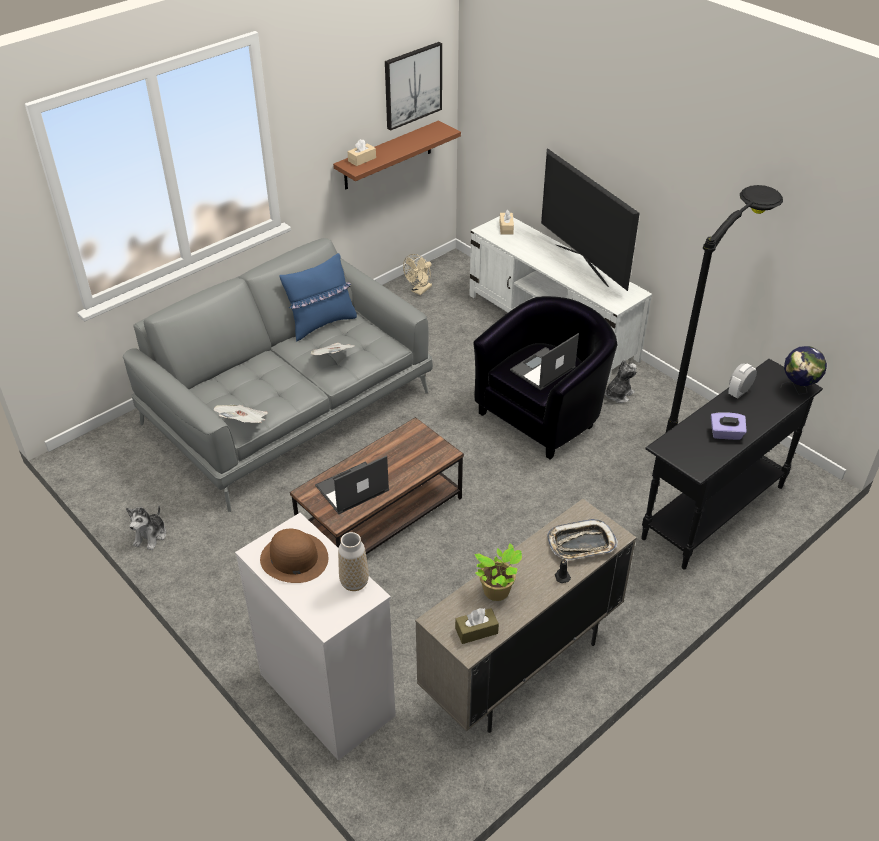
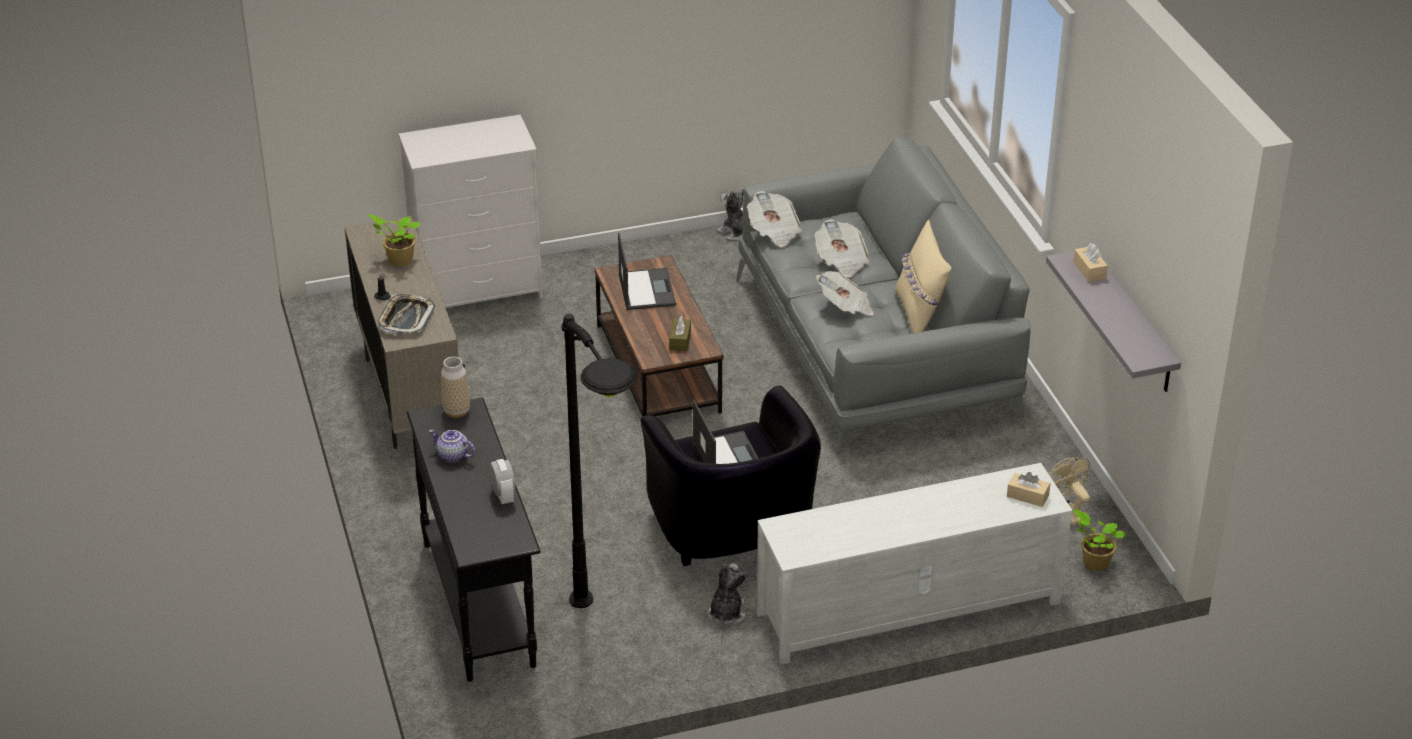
camera: 115 degrees right, 5 degrees down
(270, 376) = (841, 261): none -> newspaper
(294, 558) = (488, 136): brown hat -> none
(321, 323) = (919, 314): blue pillow -> beige pillow
(354, 583) = (439, 156): vase -> vase (456, 411)
(388, 156) = (1132, 322): brown shelf -> grey shelf
(412, 85) = (1166, 272): picture -> none
(458, 273) = (1094, 562): none -> potted plant
(476, 631) = (373, 239): brown tissue box -> brown tissue box (680, 340)
(582, 264) = (890, 533): television -> none
(618, 394) = (726, 613): plush toy -> plush toy turned 150 degrees counterclockwise
(726, 434) = (452, 456): purple tissue box -> teapot
(798, 389) = (470, 543): globe -> none

